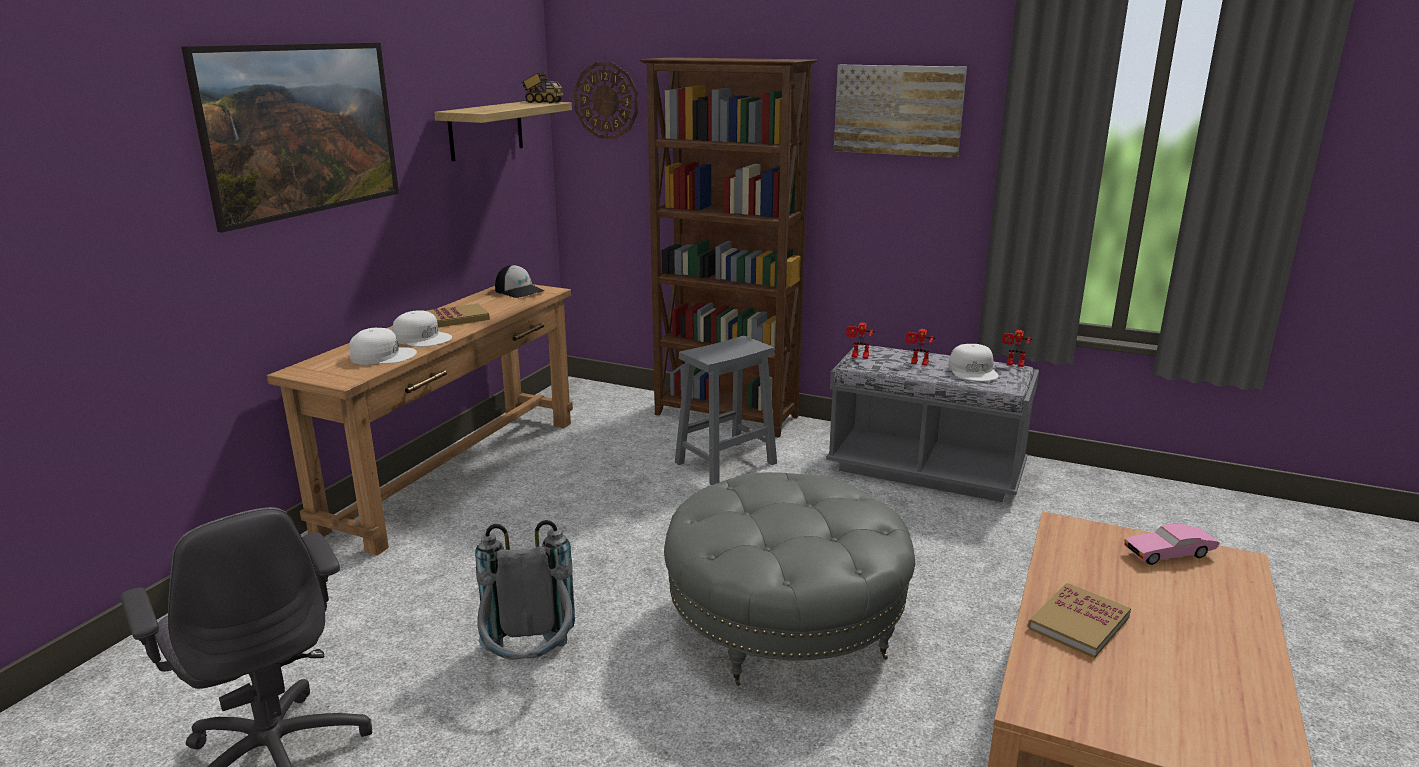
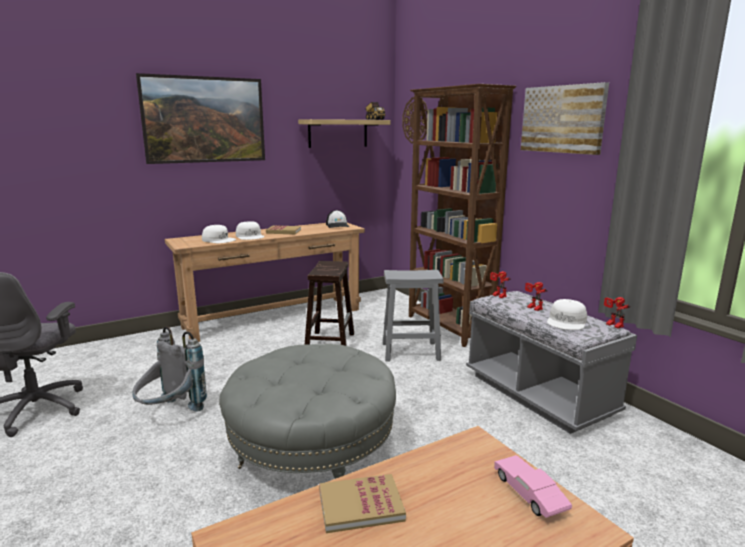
camera: 35 degrees right, 5 degrees down
(602, 484) = (330, 342): none -> brown stool
(1169, 554) = (529, 494): pink toy car -> pink toy car turned 45 degrees clockwise

